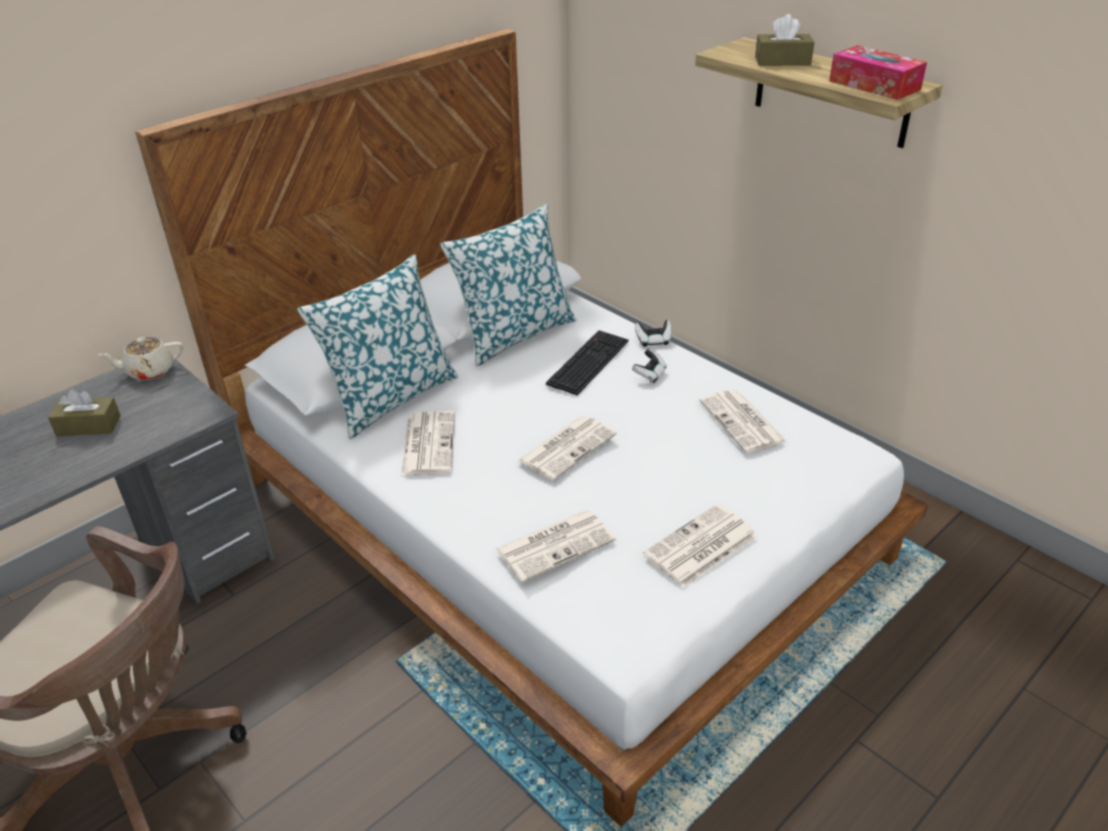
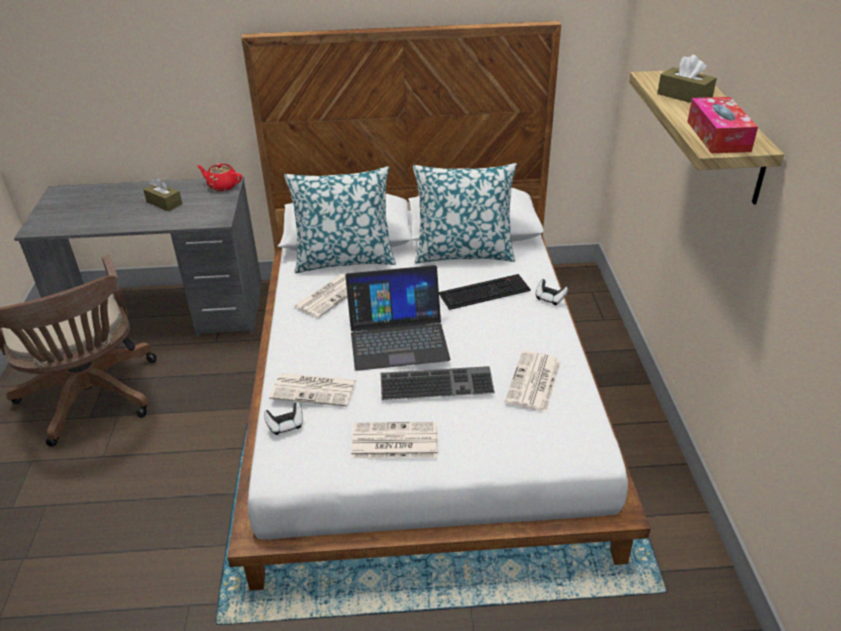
camera: 40 degrees right, 0 degrees up
(149, 371) = (222, 186): beige teapot -> red teapot
(567, 447) = (398, 337): newspaper -> laptop
(649, 374) = (514, 319): game controller -> game controller (285, 425)
(664, 468) = (437, 382): none -> keyboard

